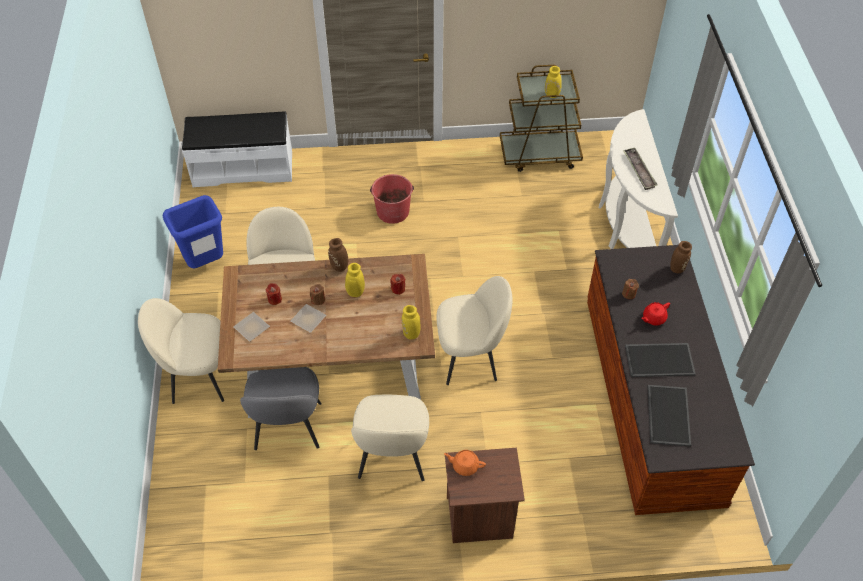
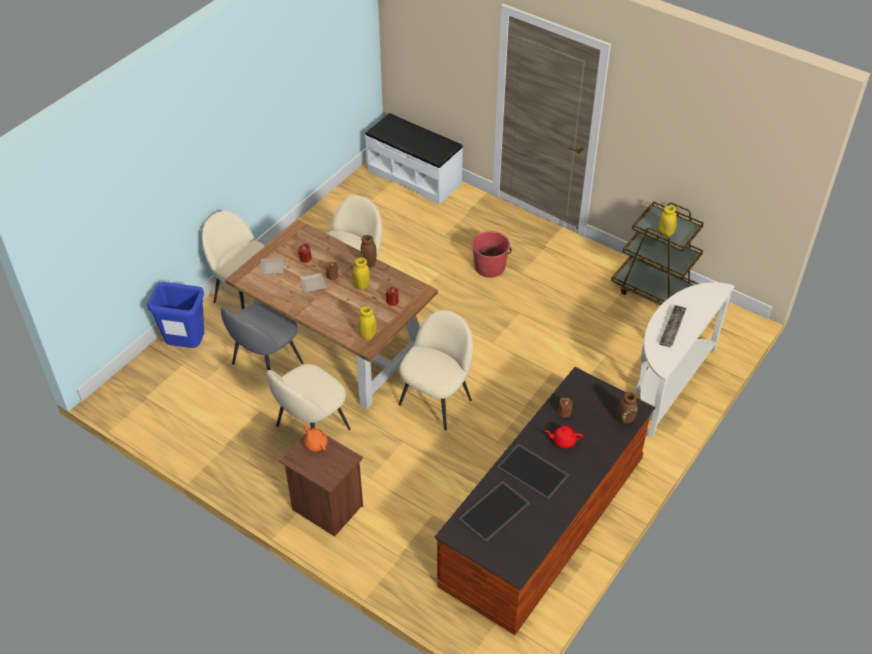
camera: 40 degrees right, 5 degrees down
(205, 264) = (323, 226): blue trash can -> blue trash can (186, 346)
(470, 357) = (436, 400): beige chair -> beige chair turned 90 degrees counterclockwise

